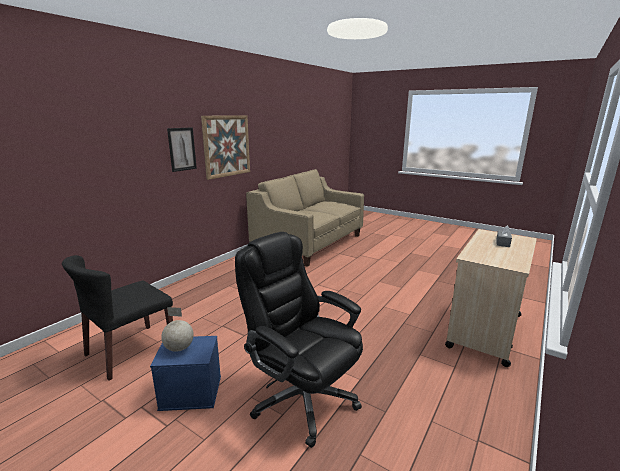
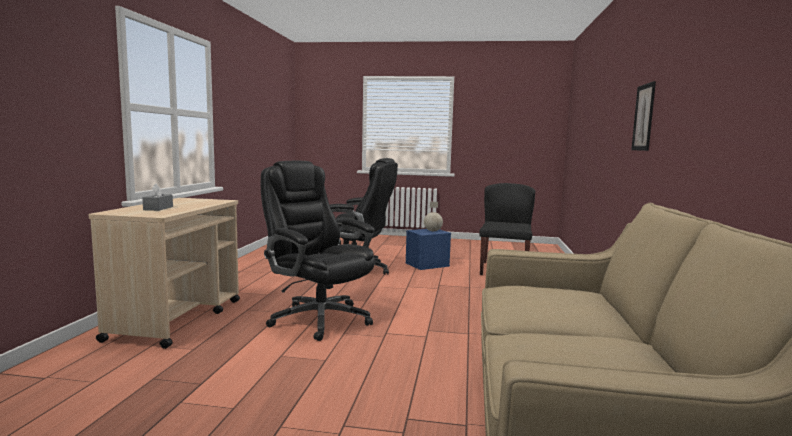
camera: 155 degrees right, 10 degrees down
(226, 146) = (684, 113): picture -> none
(376, 310) = (318, 319): none -> black office chair

